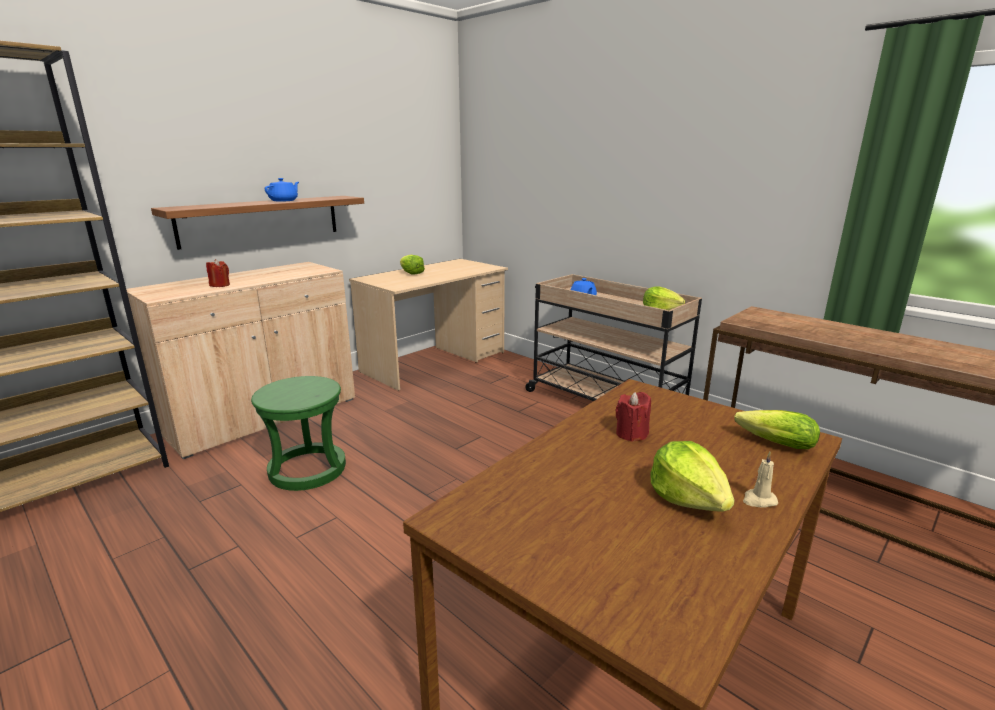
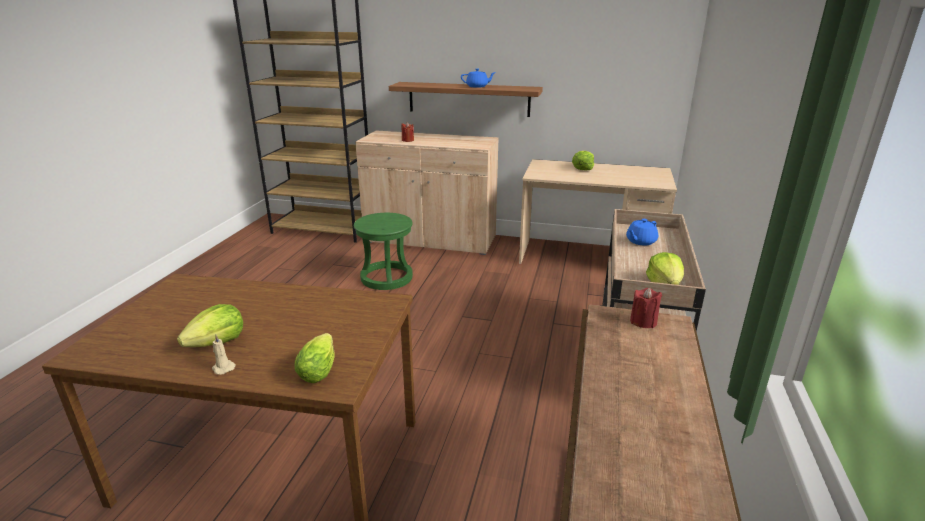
camera: 60 degrees right, 5 degrees up
(631, 434) = (303, 311): red candle -> red candle (643, 322)

